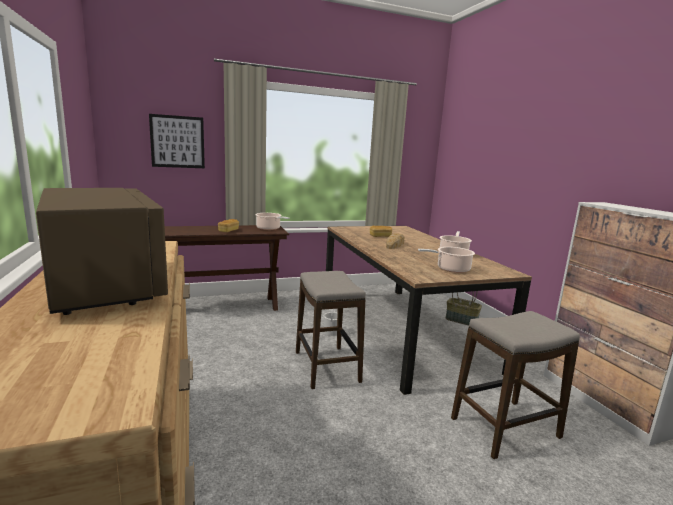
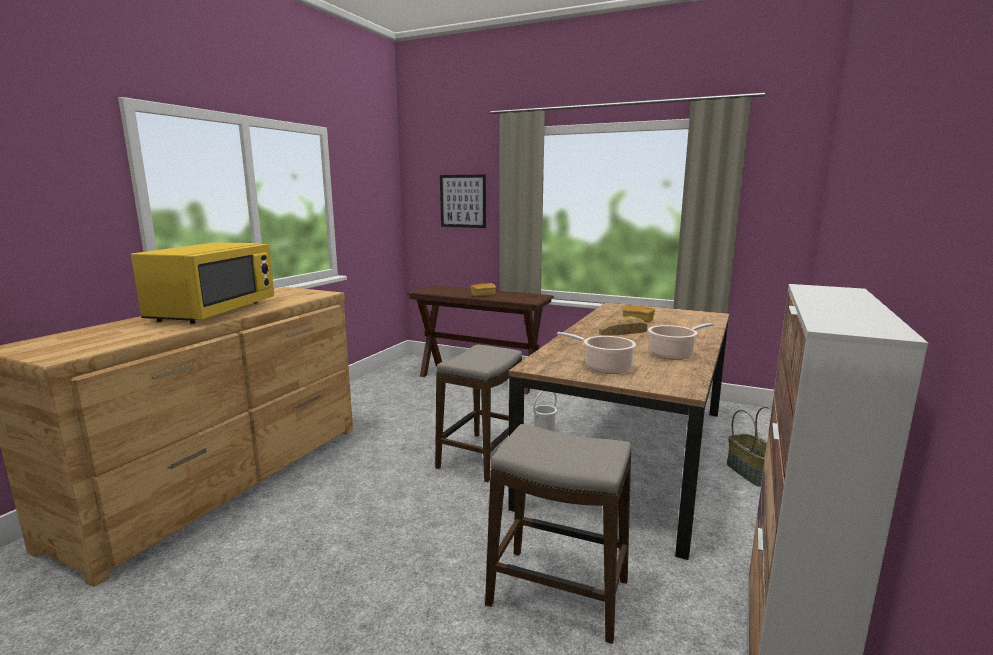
camera: 45 degrees right, 0 degrees up
(104, 286) = (214, 312): brown microwave -> yellow microwave
(269, 228) = (529, 297): cooking pot -> none

